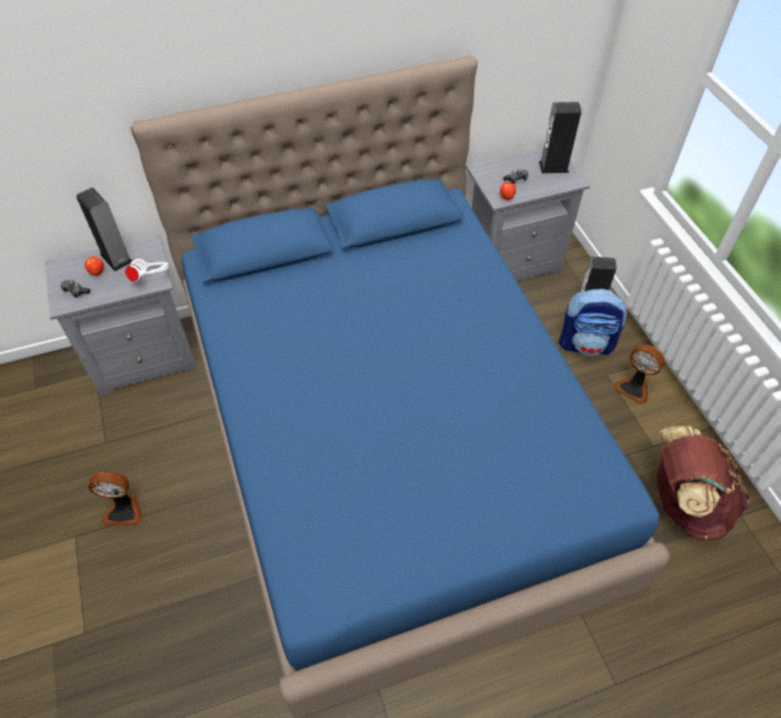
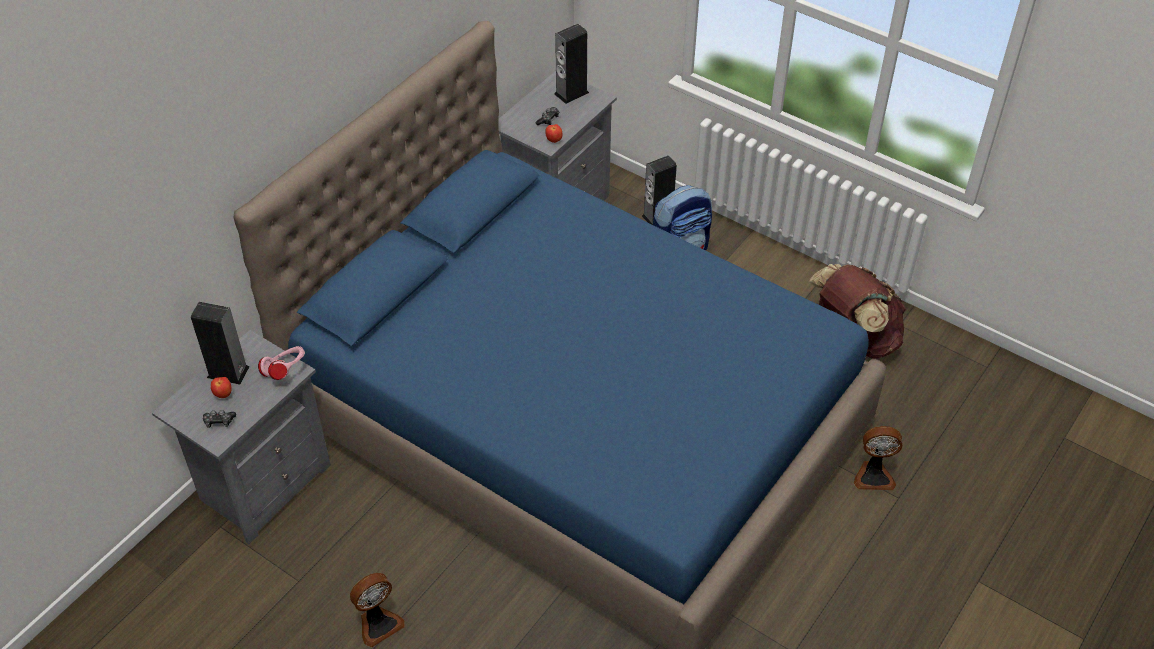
camera: 35 degrees left, 5 degrees down
(151, 278) = (286, 371): white headphones -> pink headphones
(633, 387) = (748, 267): fan -> fan (873, 475)

